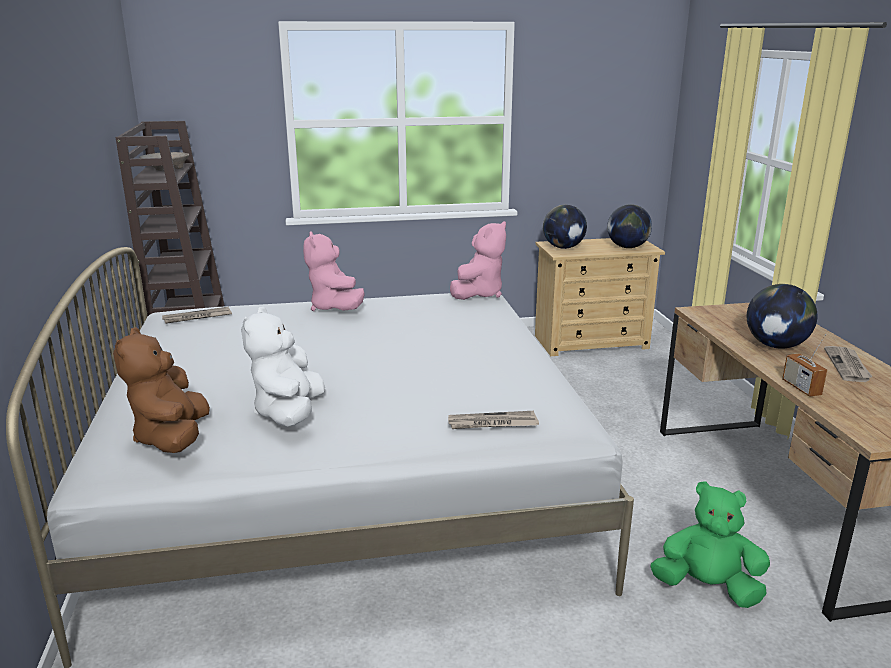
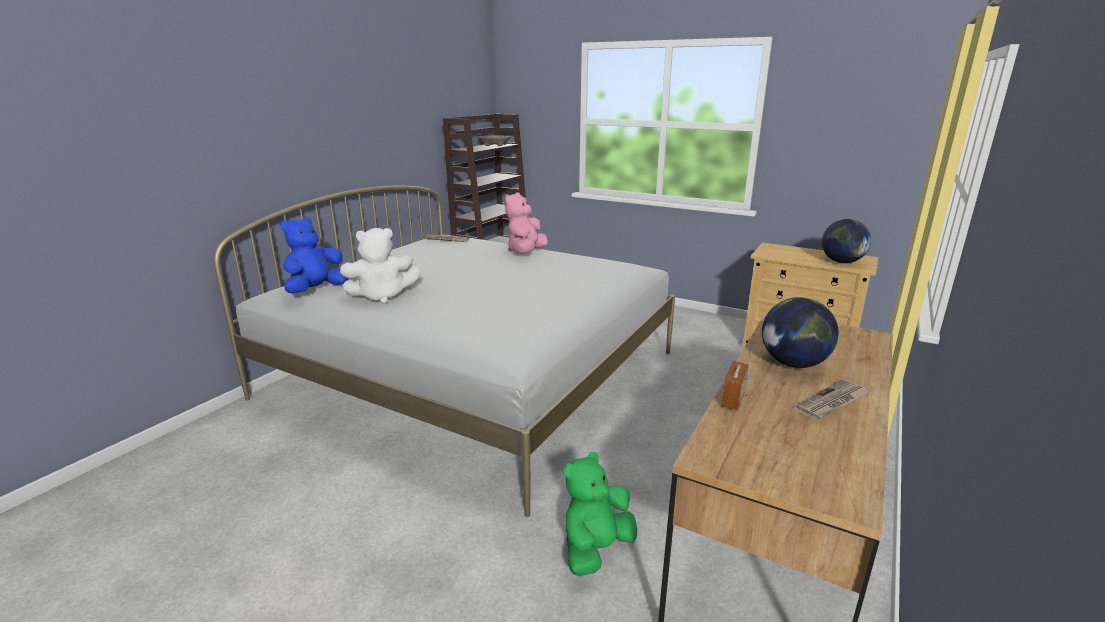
camera: 40 degrees right, 0 degrees up
(172, 438) = (316, 290): brown plush toy -> blue plush toy
(289, 413) = (382, 296): white plush toy -> white plush toy turned 150 degrees counterclockwise
(479, 293) = (637, 266): pink plush toy -> none
(492, 423) = (464, 337): newspaper -> none
(563, 247) = (777, 250): globe -> none
(707, 588) = (596, 549): green plush toy -> green plush toy turned 105 degrees counterclockwise

